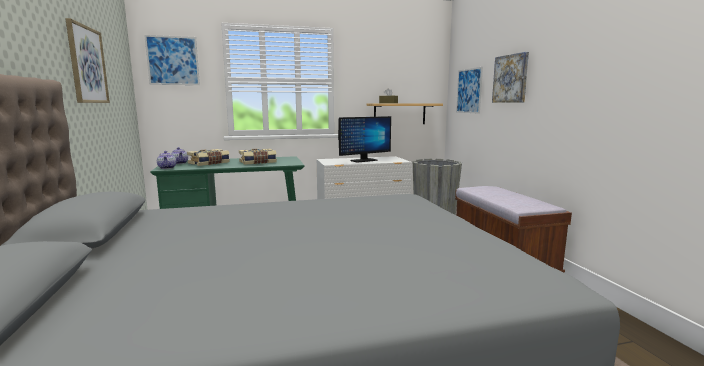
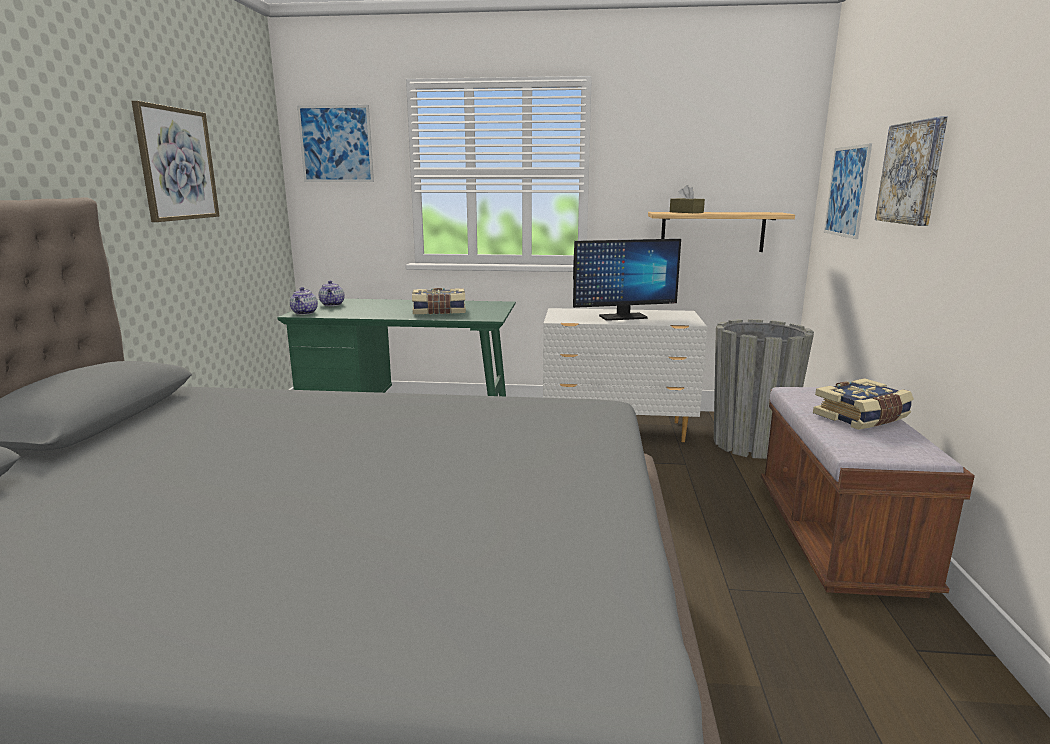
camera: 20 degrees right, 5 degrees up
(209, 163) = (369, 308): book -> book (862, 418)

